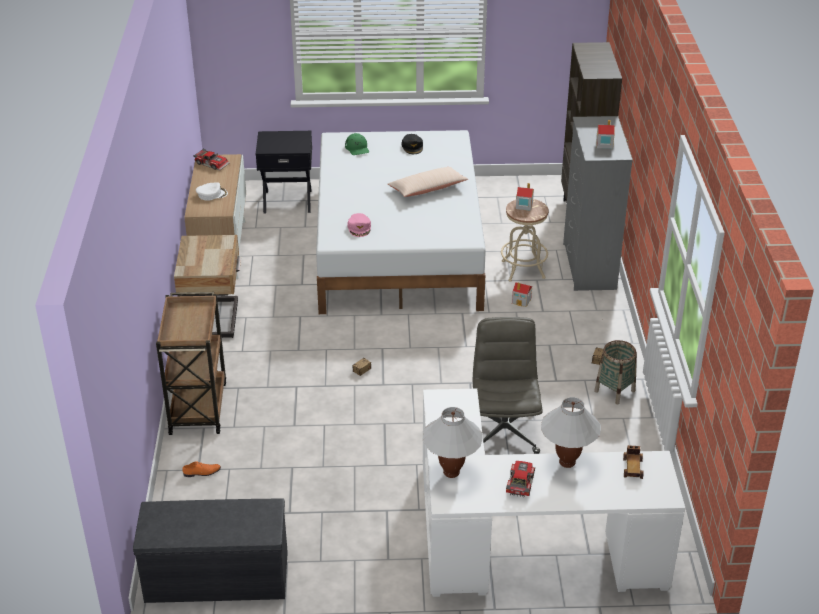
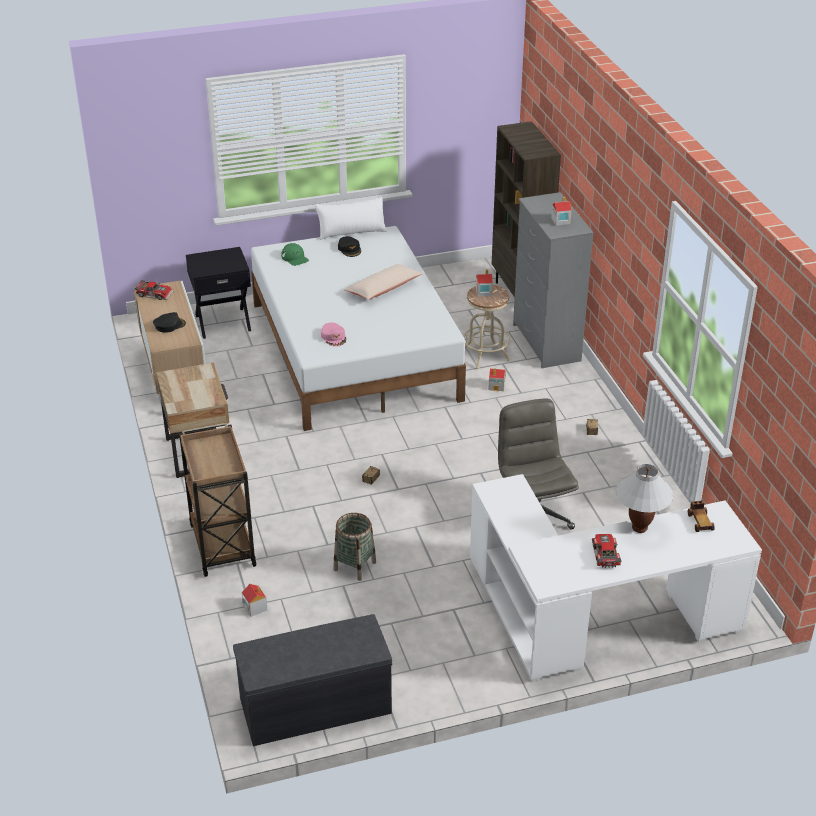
camera: 15 degrees left, 0 degrees up
(202, 472) = (255, 607): orange shoe -> toy house
(212, 194) = (169, 325): white cap -> black cap
(422, 130) = (351, 232): none -> white pillow
(451, 473) = (538, 557): white table lamp -> none
(614, 391) = (619, 457): basket -> basket (355, 566)

